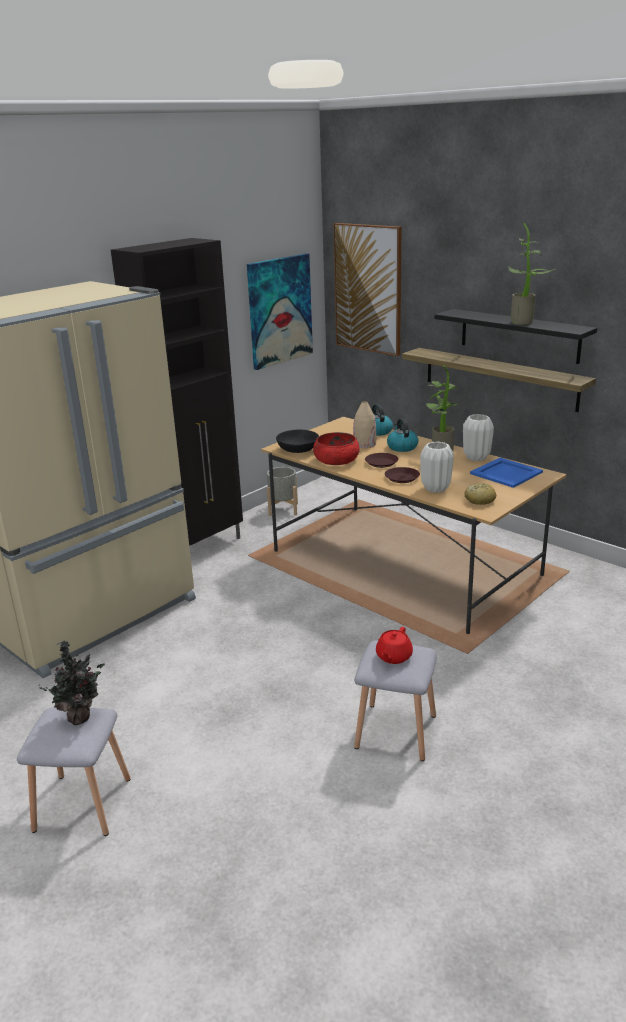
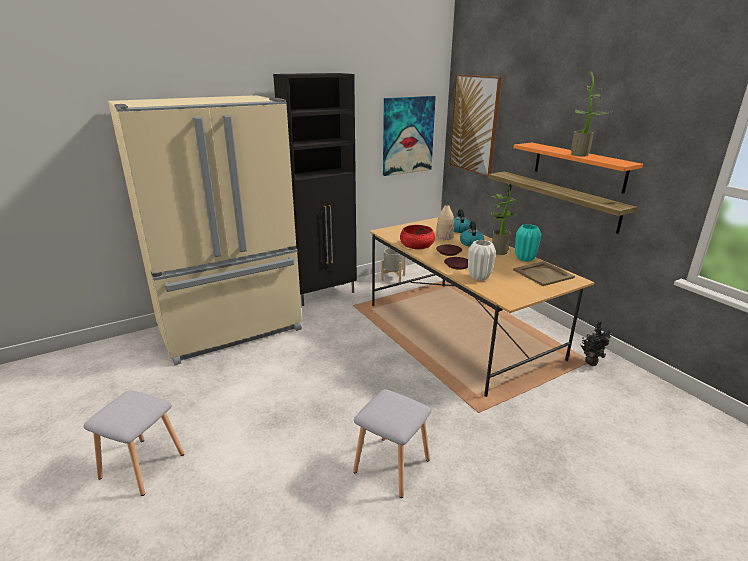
camera: 15 degrees right, 0 degrees up
(80, 716) = (141, 402): potted plant -> potted plant (591, 362)
(298, 450) = (394, 234): black bowl -> none
(393, 657) = (391, 407): red teapot -> none
(476, 457) = (525, 258): white vase -> turquoise vase
(479, 500) = (509, 291): bread -> none
(507, 473) = (543, 274): blue tray -> beige tray
(519, 335) = (578, 166): black shelf -> orange shelf

